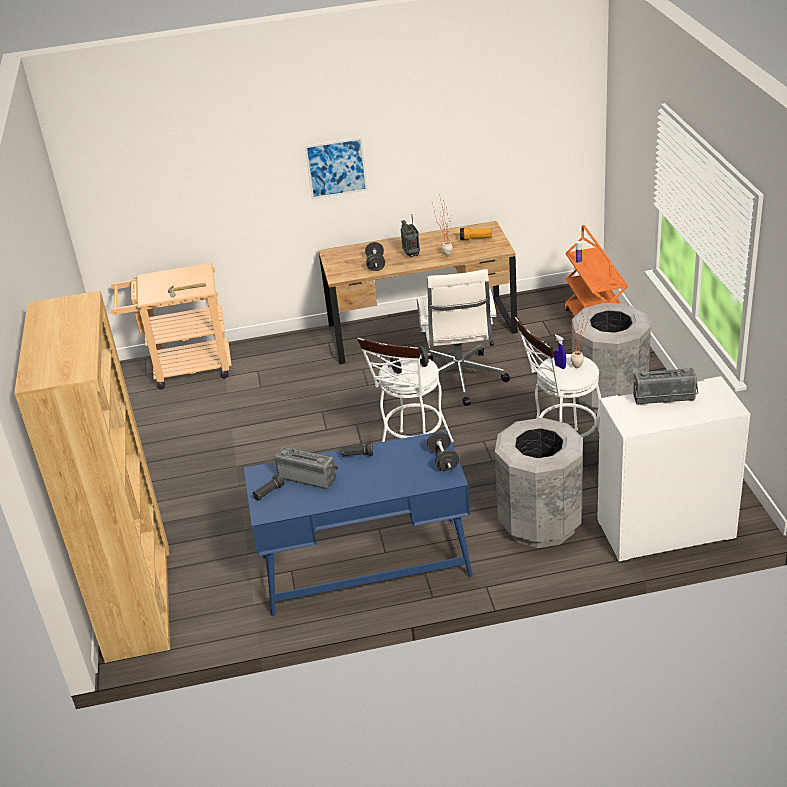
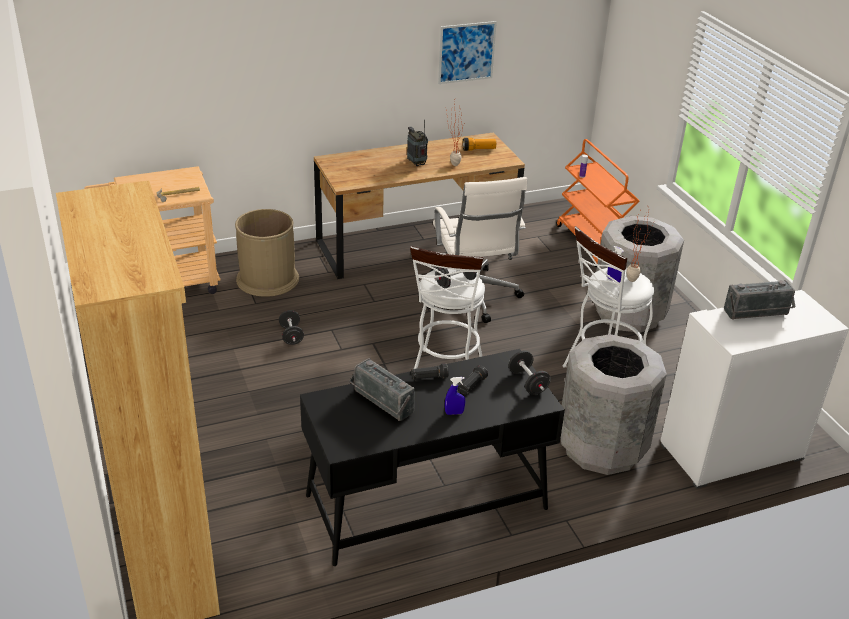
camera: 15 degrees left, 0 degrees up
(268, 493) = (339, 424): black flashlight -> black flashlight (471, 386)
(276, 364) = (267, 279): none -> brown trash can
(309, 476) = (380, 404): radio -> radio turned 150 degrees counterclockwise
(336, 168) = (340, 67): picture -> picture (466, 52)
(365, 566) = (426, 501): blue desk -> black desk
(369, 486) = (454, 413): none -> blue spray bottle
(375, 264) = (381, 172): black dumbbell -> black dumbbell (291, 335)

